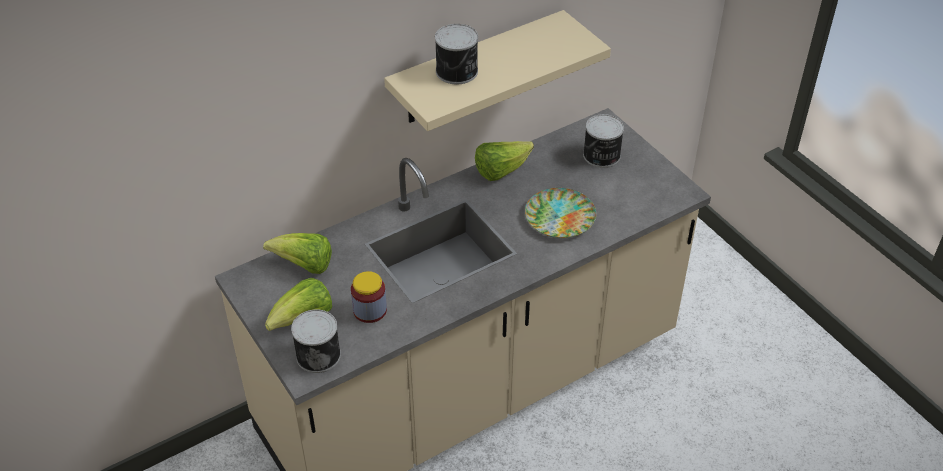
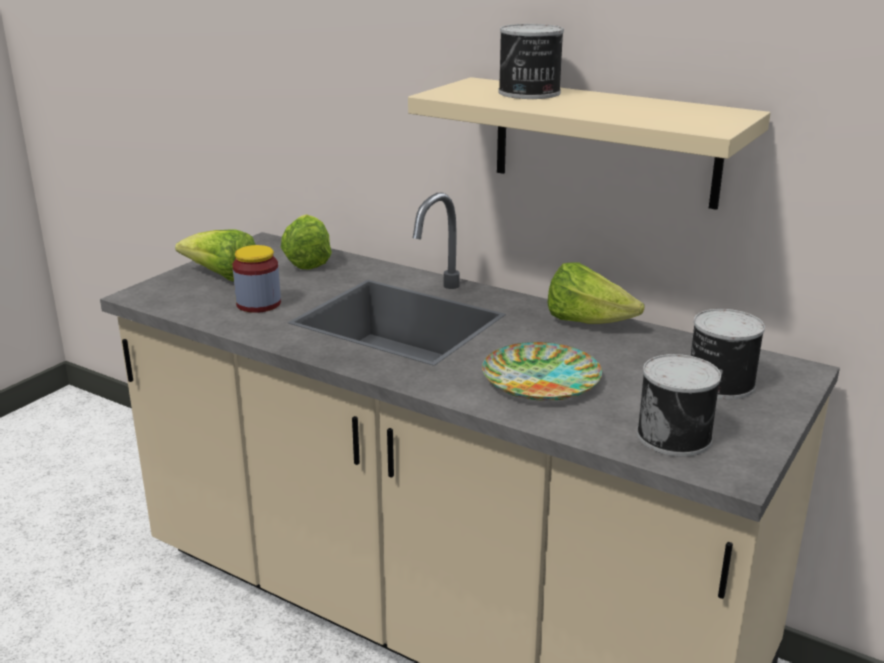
camera: 65 degrees right, 20 degrees down
(318, 354) = (172, 295): can -> can (676, 436)

